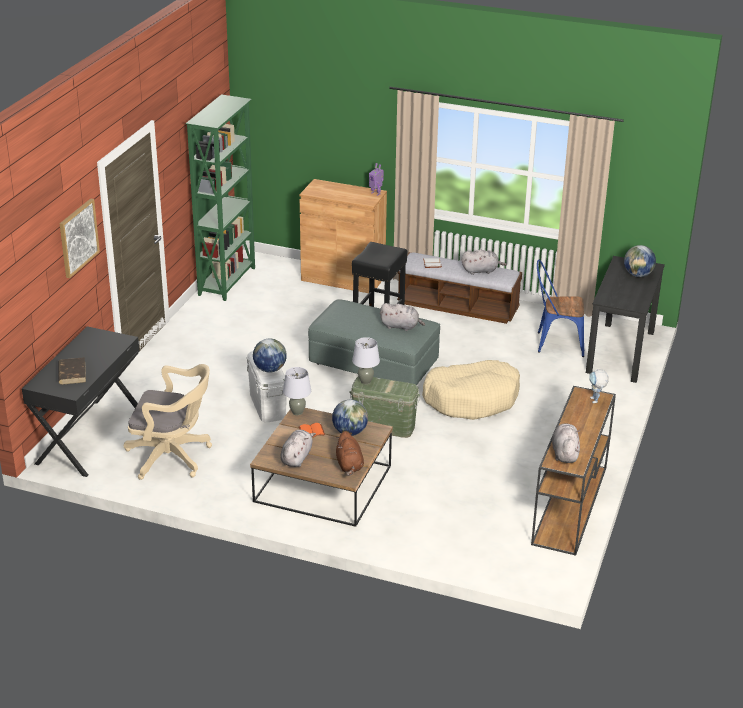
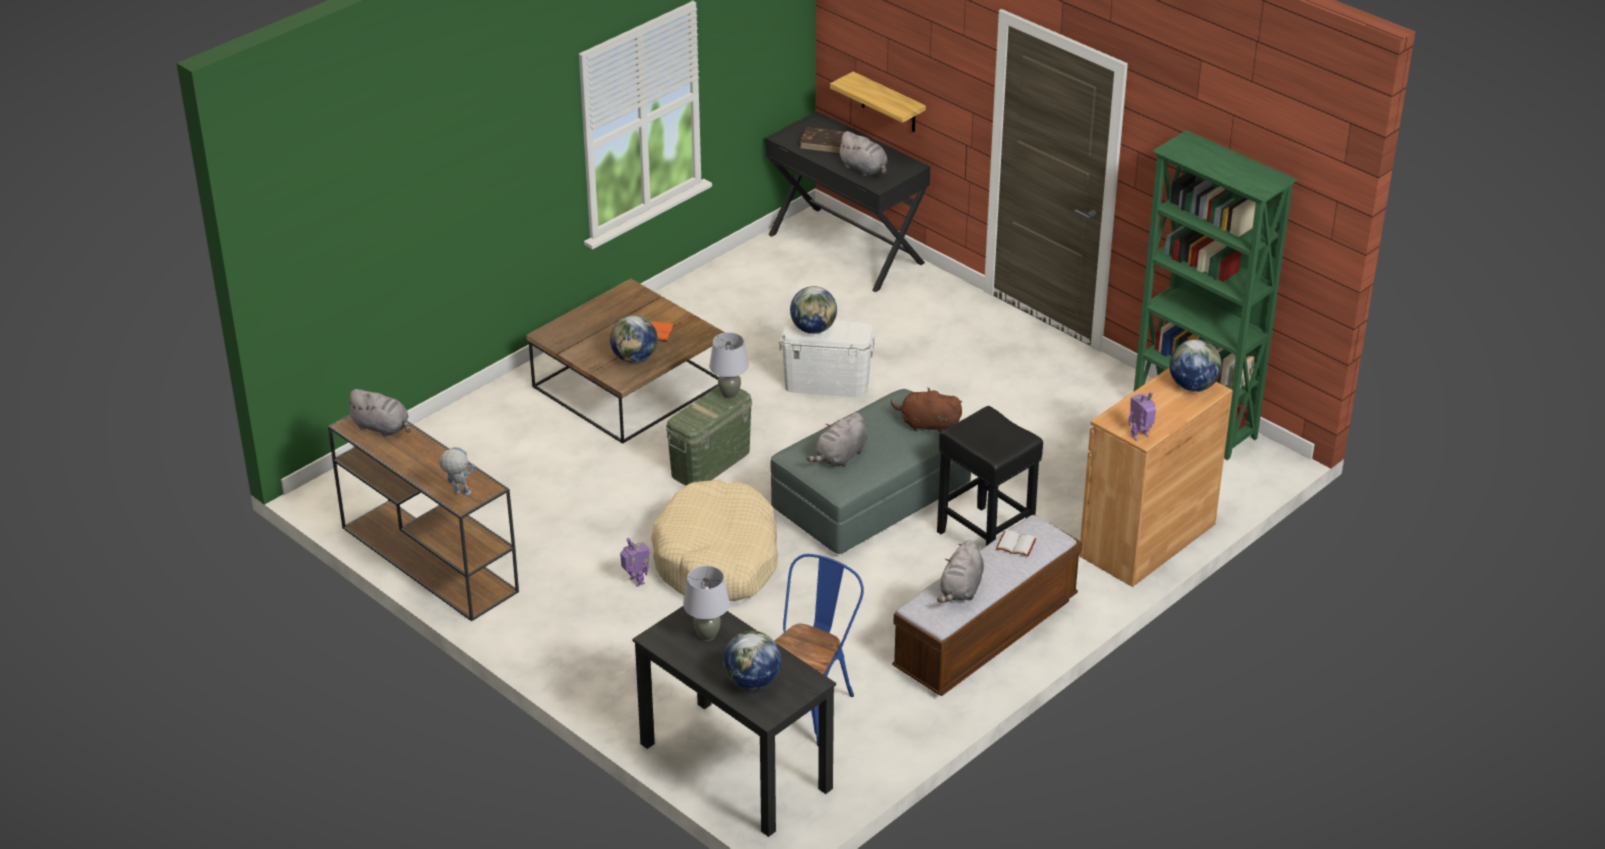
camera: 115 degrees right, 5 degrees up
(56, 317) = (888, 103): none -> shelf
(78, 237) = (943, 57): picture -> none
(173, 457) = (763, 294): beige office chair -> none
(297, 412) = (707, 332): grey table lamp -> grey table lamp (707, 635)
(297, 457) = (616, 310): grey plush toy -> grey plush toy (864, 169)
(319, 187) = (1192, 386): none -> globe
(349, 466) = (569, 341): brown plush toy -> brown plush toy (927, 425)
(516, 421) = (636, 581): none -> toy robot

